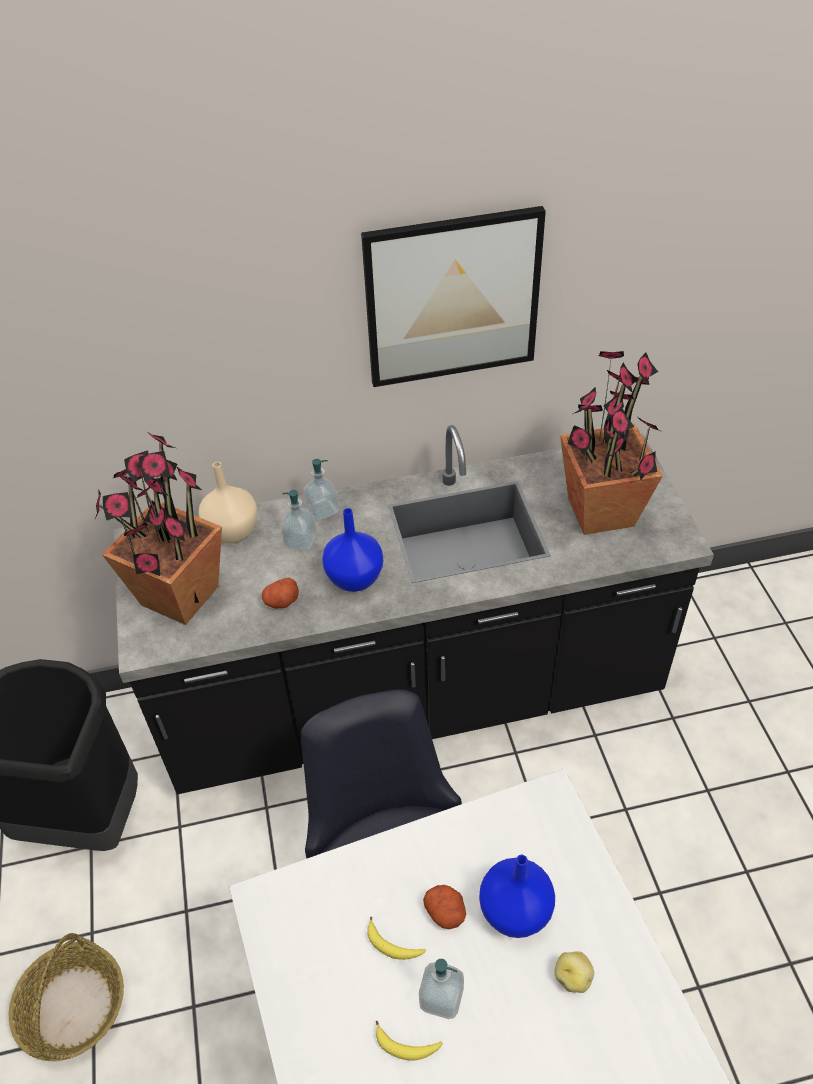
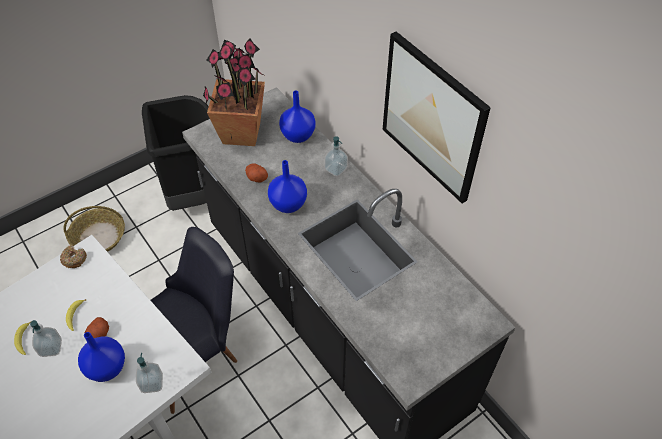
camera: 65 degrees right, 5 degrees up
(234, 531) = (298, 136): beige vase -> blue vase
(270, 925) = (74, 259): none -> donut
(301, 541) = (305, 168): soap dispenser -> soap dispenser (152, 383)
(573, 976) = (75, 408): potato -> none
(599, 512) = (412, 320): potted plant -> none

